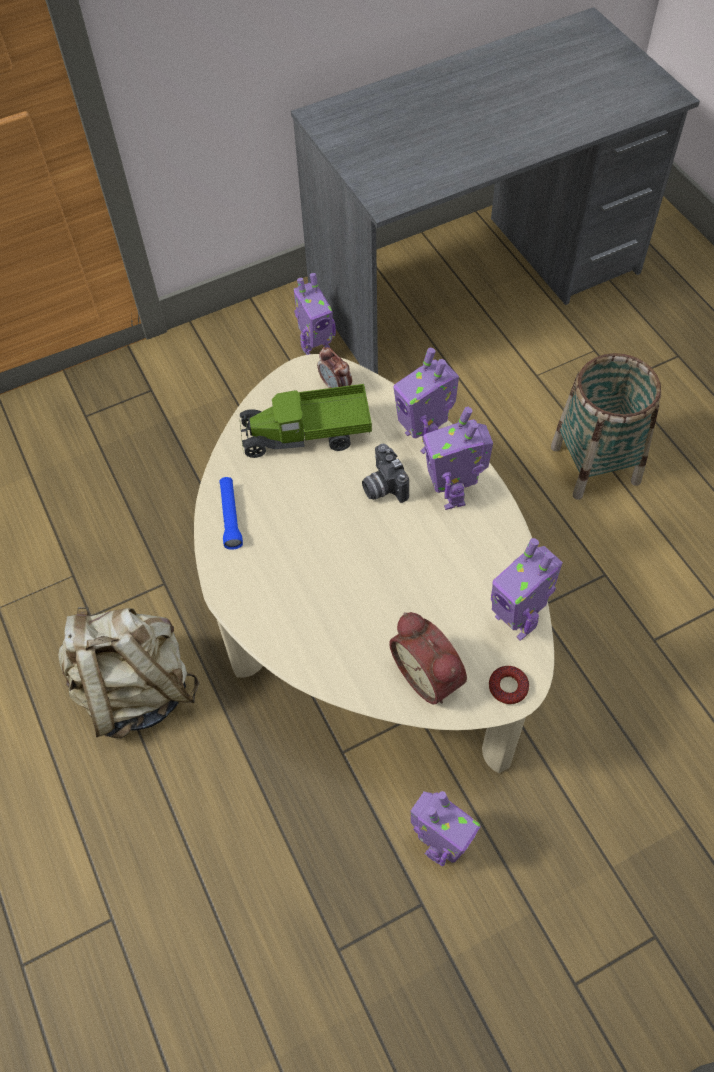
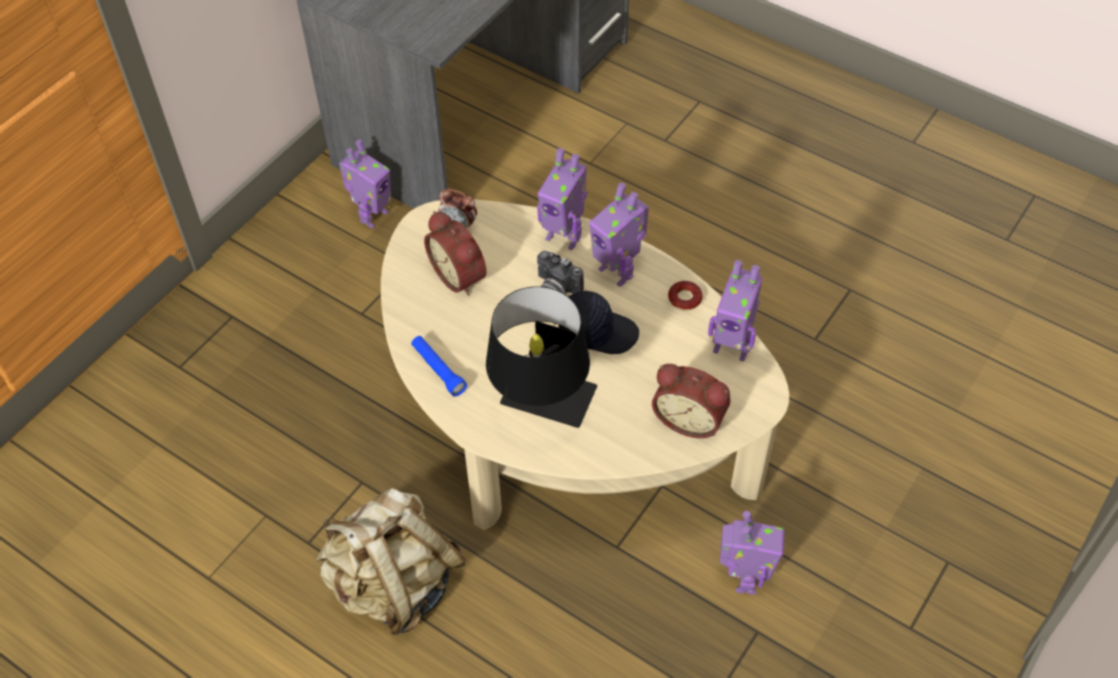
camera: 30 degrees left, 5 degrees down
(298, 598) = (542, 409): none -> black table lamp
(307, 435) = (461, 275): toy truck -> alarm clock
(397, 544) = (597, 331): none -> black cap
(508, 687) = (756, 400): donut -> donut (684, 298)
(595, 464) = (684, 218): basket -> none

